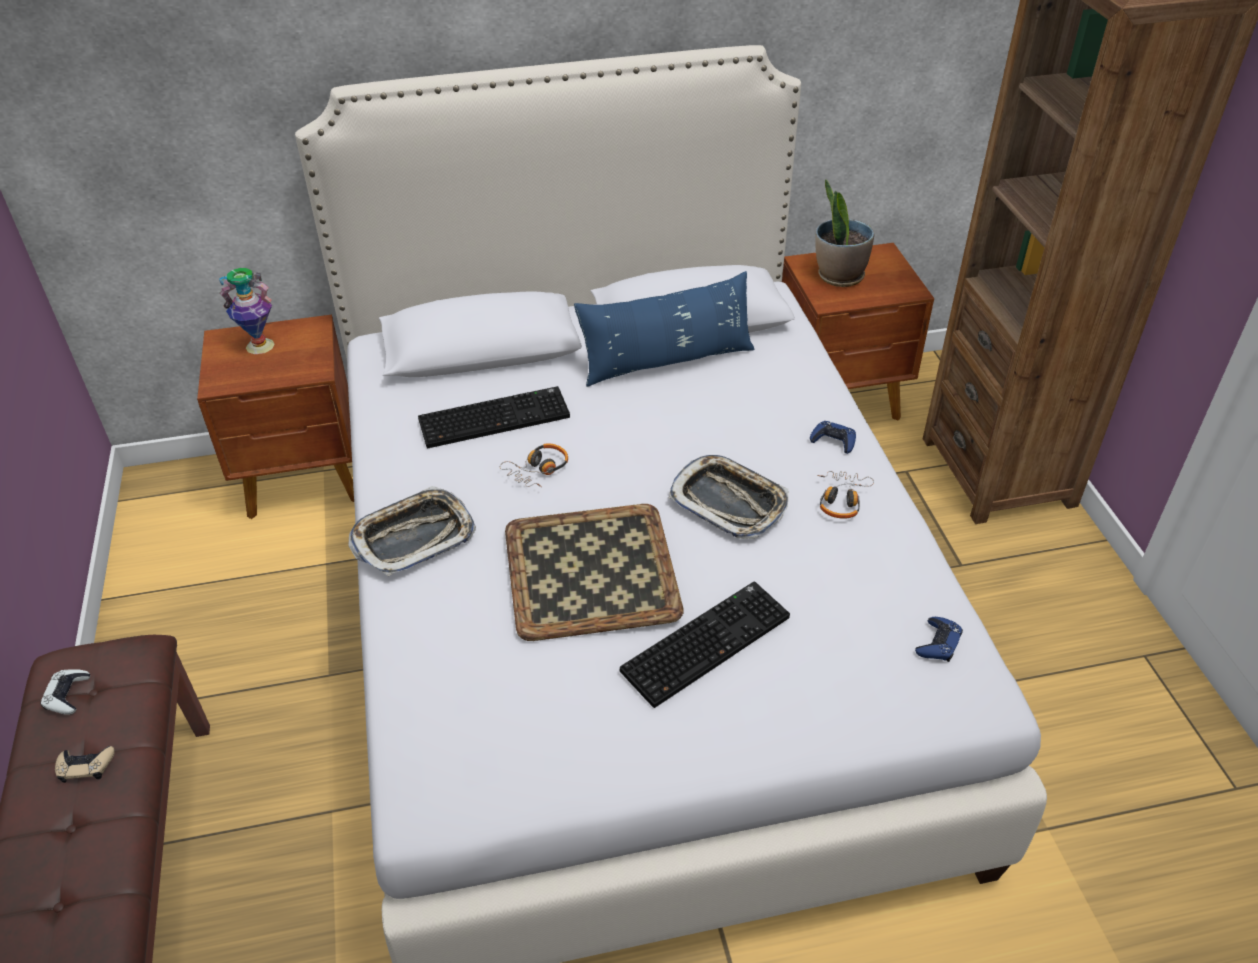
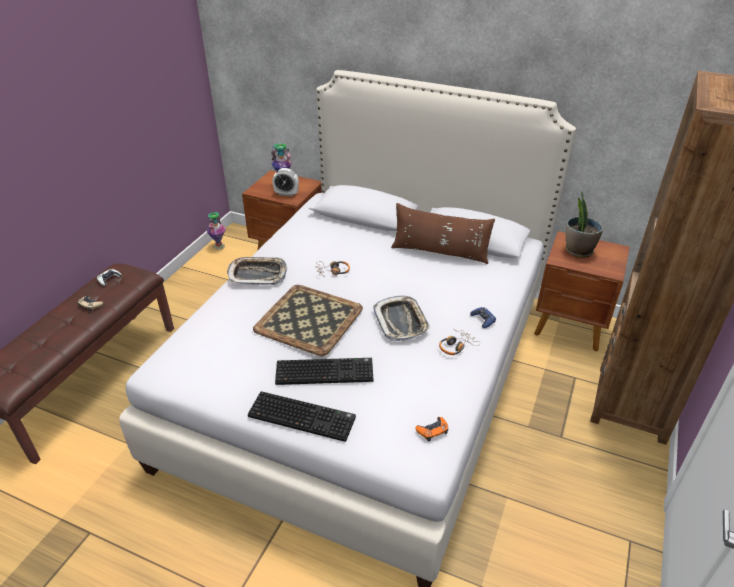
camera: 35 degrees right, 5 degrees down
(142, 525) = (218, 246): none -> vase
(289, 364) = (286, 194): none -> alarm clock
(495, 417) = (339, 244): keyboard -> keyboard (303, 416)
(667, 361) = (440, 252): blue pillow -> brown pillow
(938, 643) = (432, 430): blue game controller -> orange game controller

